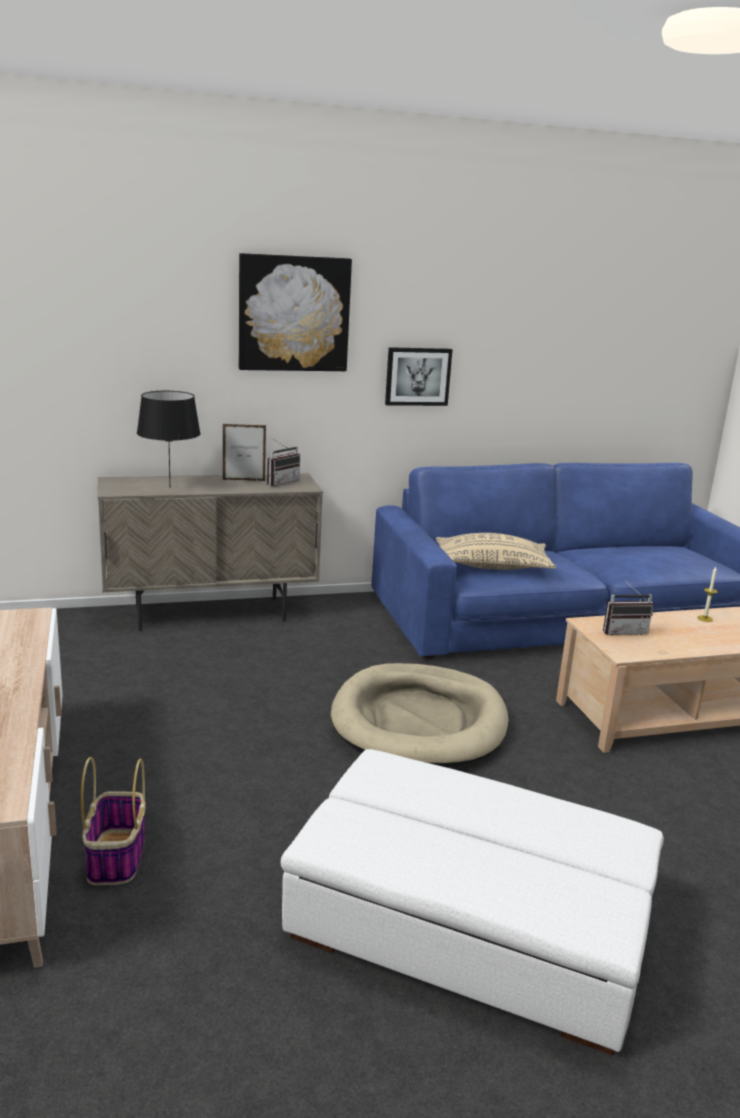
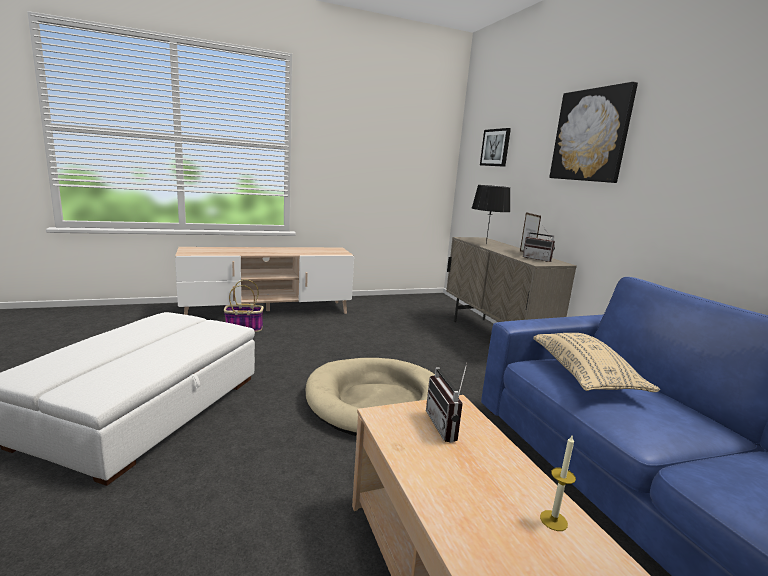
camera: 85 degrees right, 5 degrees down
(417, 376) = (680, 193): picture -> picture (495, 147)

